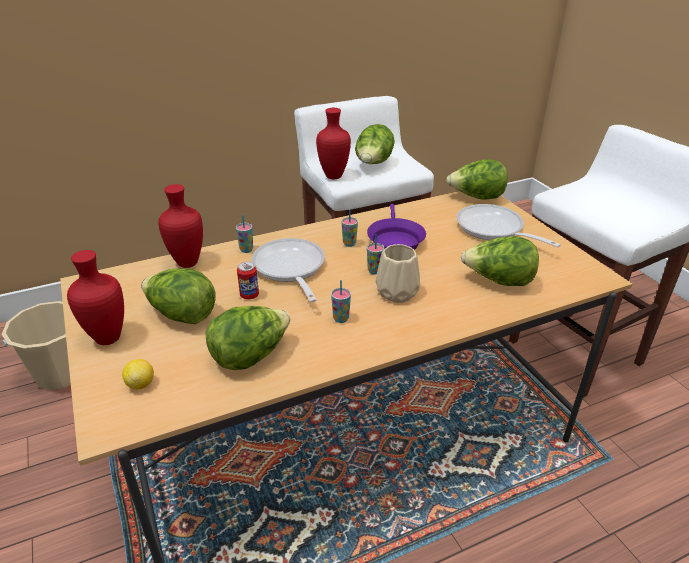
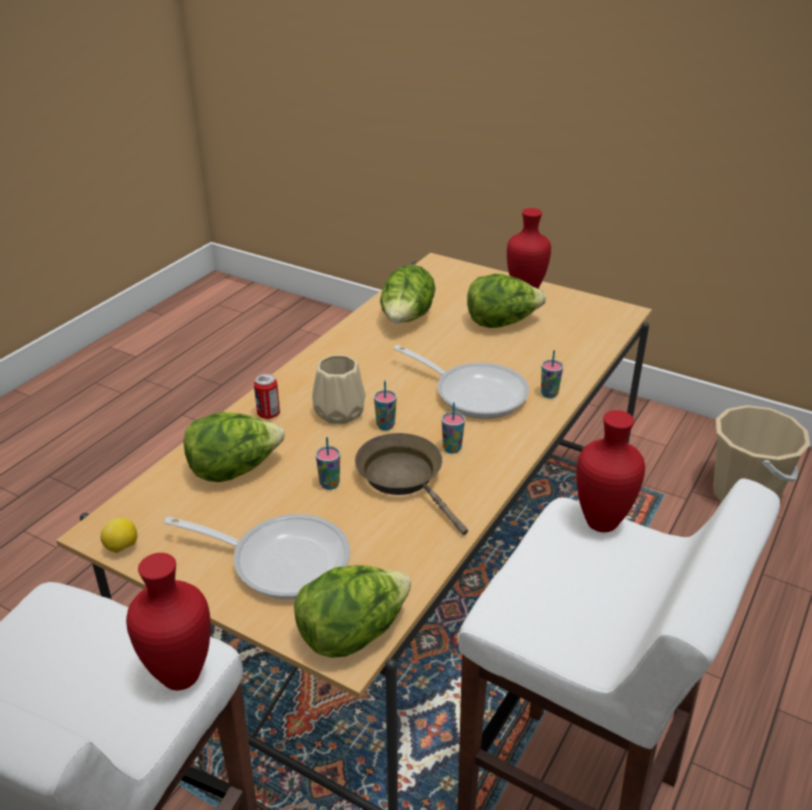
camera: 145 degrees right, 0 degrees up
(141, 384) = (455, 283): lemon -> lemon (122, 548)
(189, 263) = (577, 360): red vase -> red vase (178, 678)
(249, 295) = (473, 356): can -> can (268, 414)
(341, 319) = (368, 369): cup -> cup (329, 484)
(373, 164) = (581, 587): lettuce -> none
(394, 240) = (404, 478): purple frying pan -> brown frying pan

